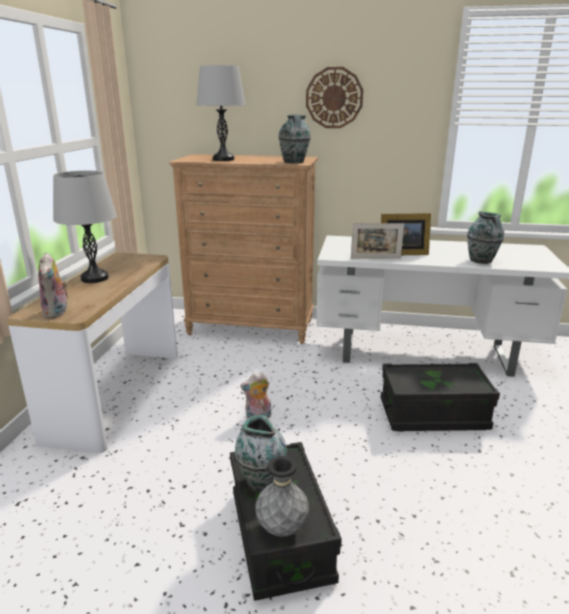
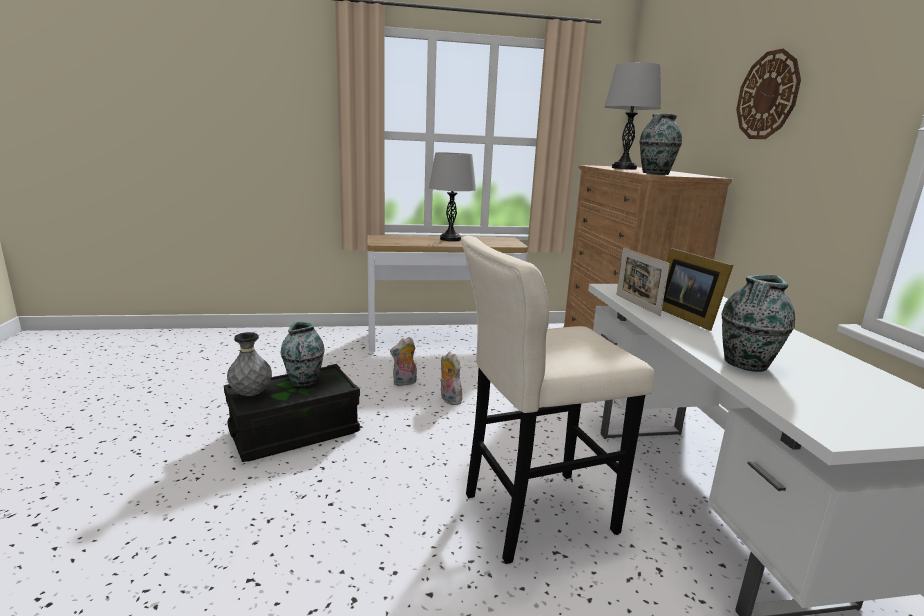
camera: 70 degrees right, 5 degrees down
(57, 313) = (381, 240): plush toy -> plush toy (404, 383)
(433, 415) = (532, 515): black storage box -> beige stool

